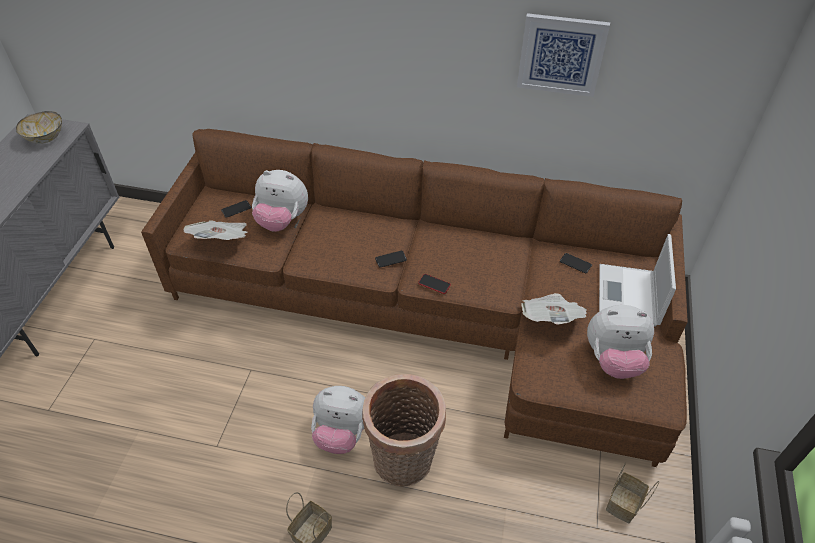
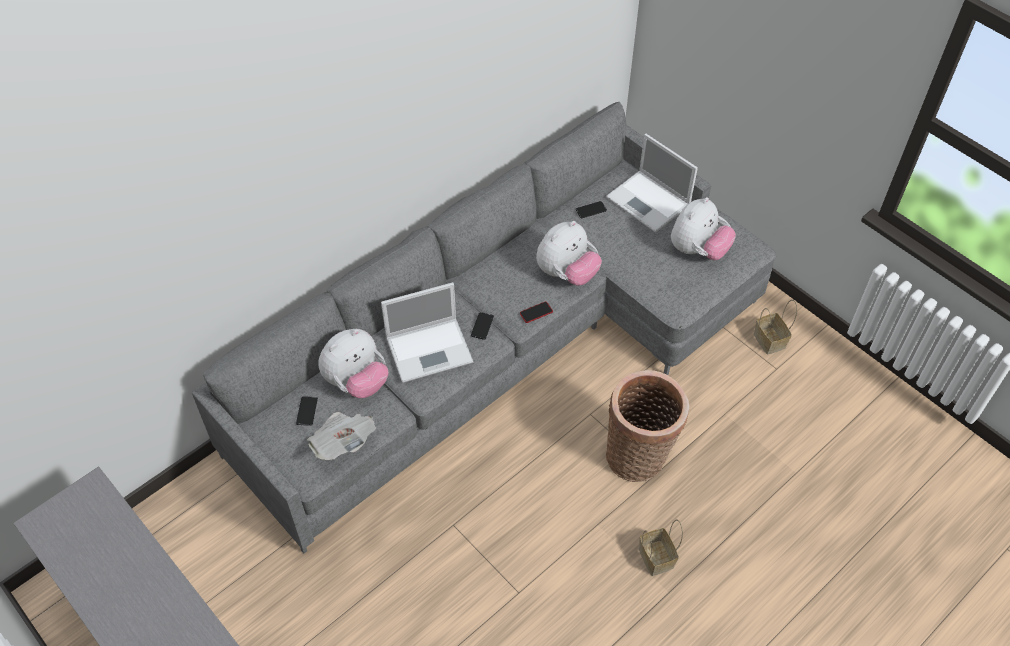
camera: 55 degrees left, 5 degrees up
(46, 138) = (86, 517): bowl -> none
(341, 433) = (578, 487): plush toy -> plush toy (567, 273)
(342, 242) = (430, 349): none -> laptop
(435, 311) = (505, 346): brown sofa -> grey sofa
(550, 319) = (632, 262): newspaper -> none
(561, 54) = (504, 54): picture -> none

